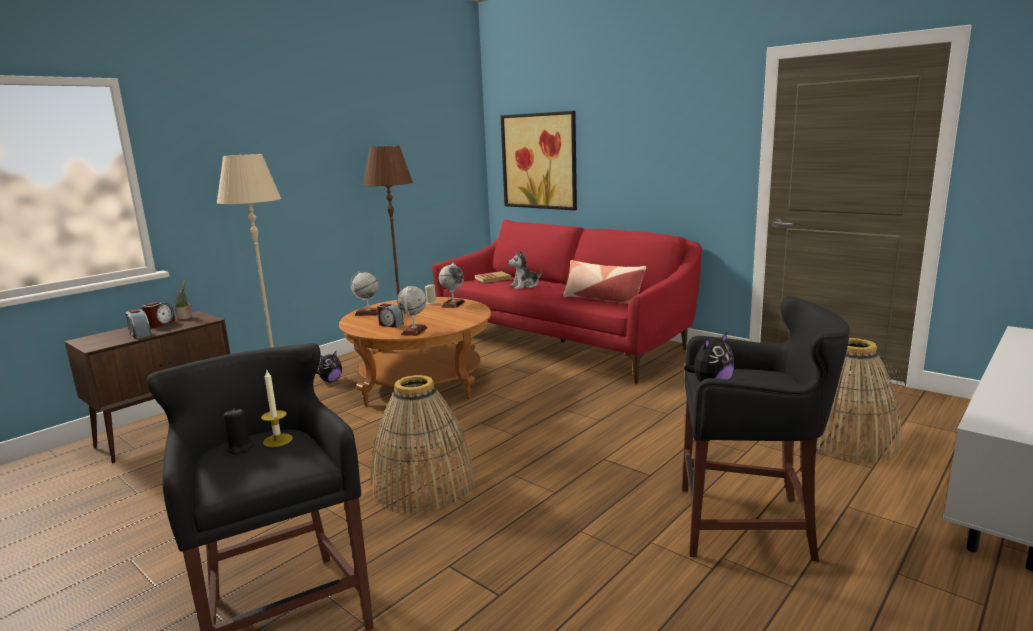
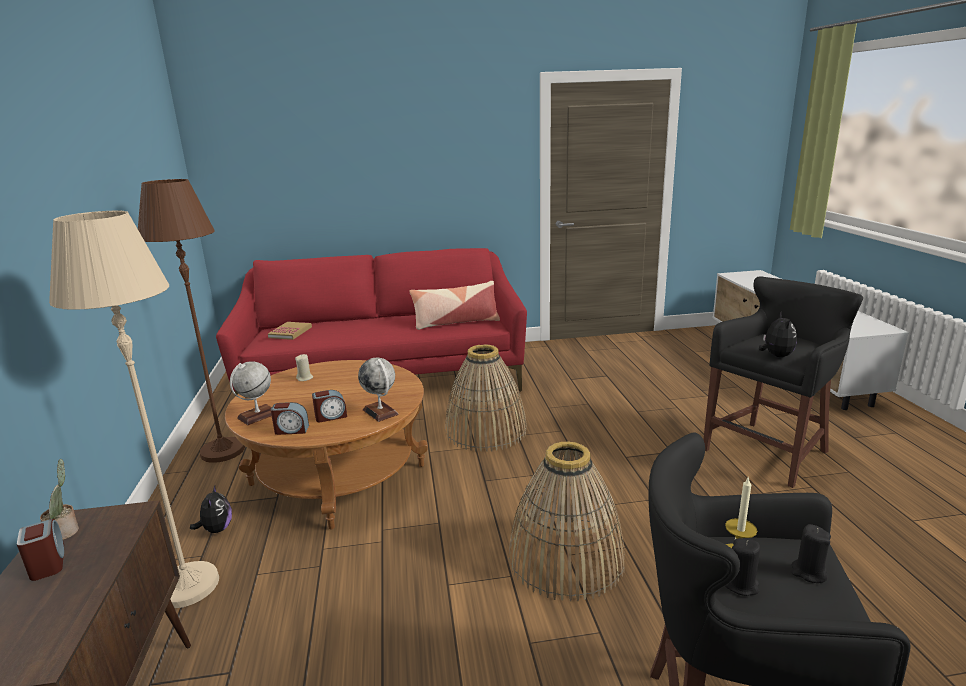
camera: 50 degrees left, 5 degrees up
(140, 334) = (68, 594): alarm clock -> alarm clock (291, 430)
(273, 465) = (808, 572): none -> black candle
(453, 304) = (334, 371): globe -> none
(525, 286) = (348, 330): plush toy -> none
(539, 161) = (284, 185): picture -> none
(846, 439) = (697, 375): basket -> basket (485, 430)

